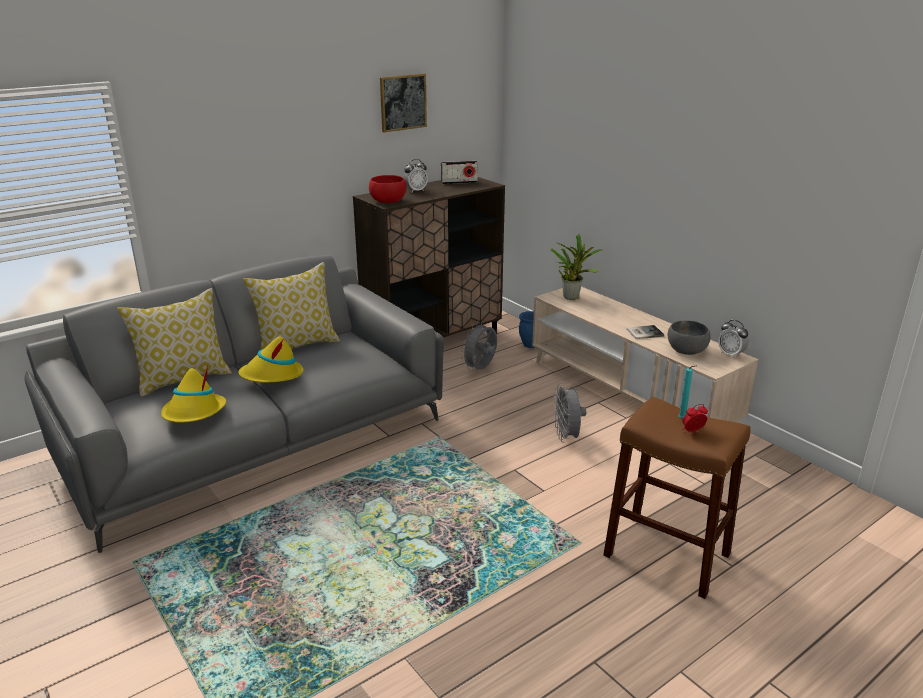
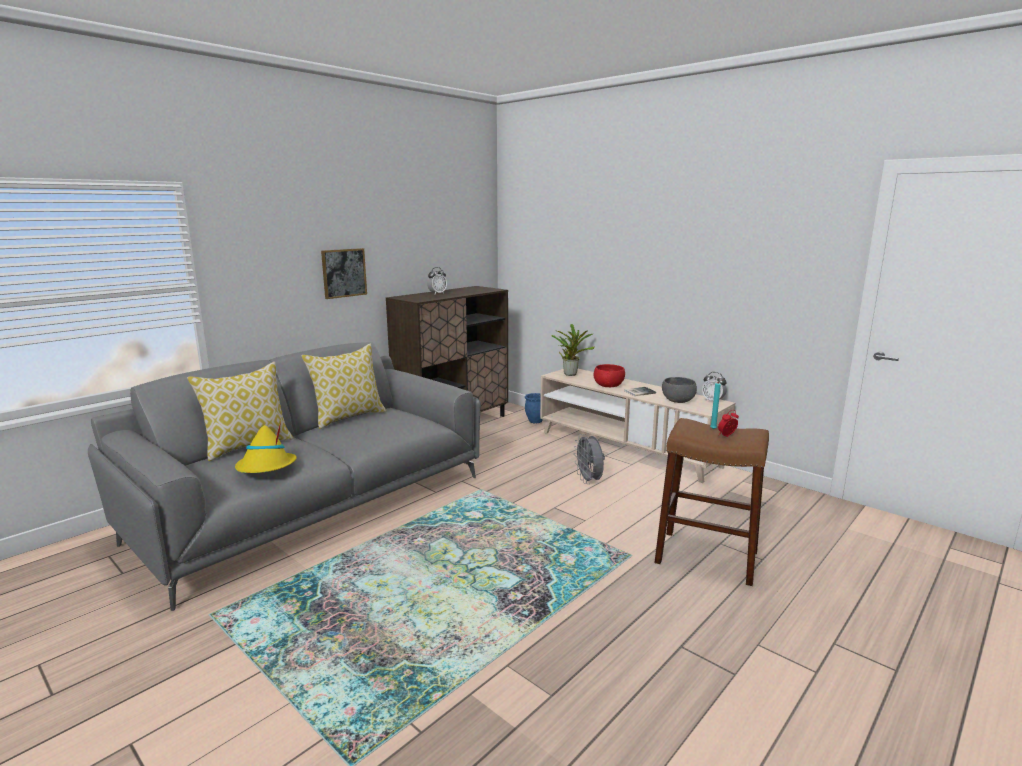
camera: 10 degrees left, 10 degrees down
(272, 375) = (333, 437): yellow hat -> none
(388, 201) = (417, 299): red bowl -> red bowl (608, 386)
(403, 102) = (424, 223): picture -> picture (344, 273)
(459, 182) = (470, 289): radio -> none
(480, 369) = (499, 440): grey fan -> none

